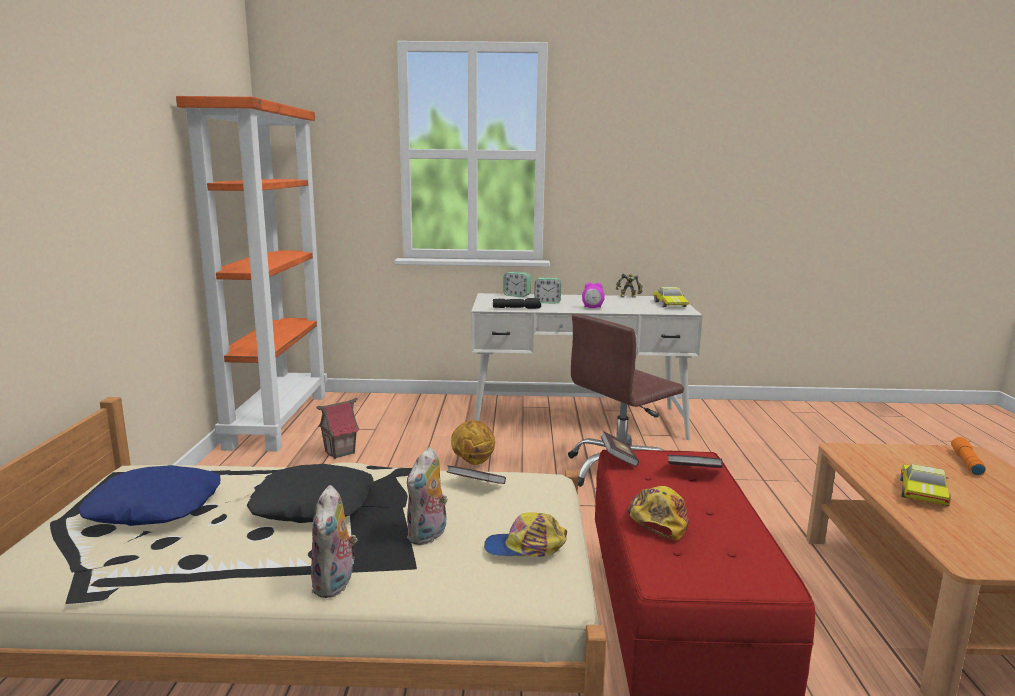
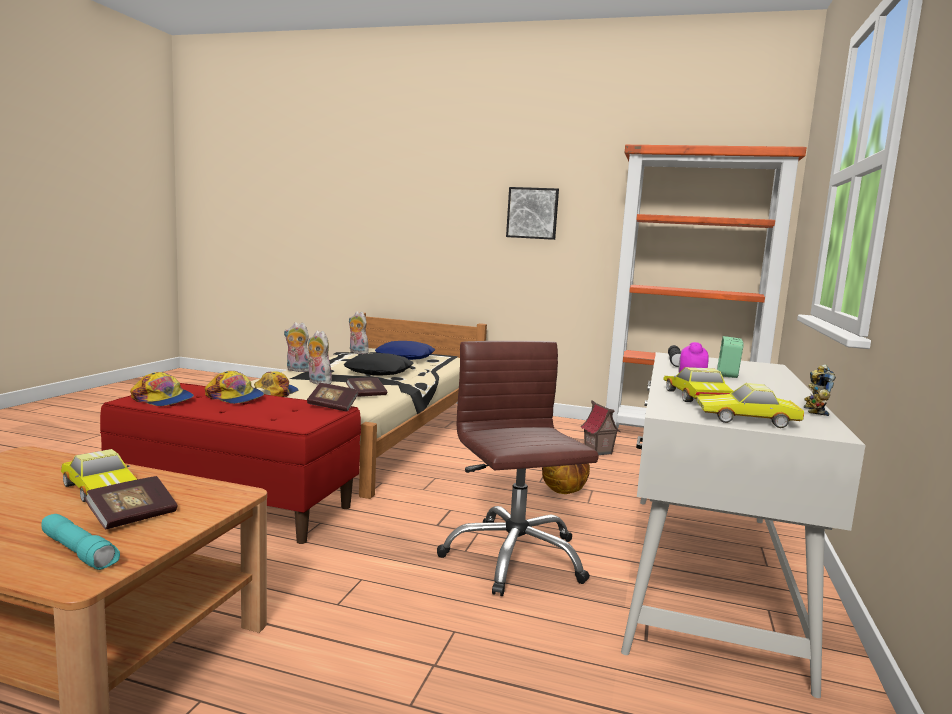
camera: 105 degrees right, 5 degrees down
(92, 569) = (357, 352): none -> plush toy
(107, 188) = (532, 213): none -> picture
(517, 295) = (775, 372): alarm clock -> none
(635, 308) = (694, 397): none -> toy car
(694, 472) = (277, 418): book -> book (133, 517)
(737, 560) = (163, 399): none -> cap
(966, 462) = (80, 551): orange flashlight -> turquoise flashlight

